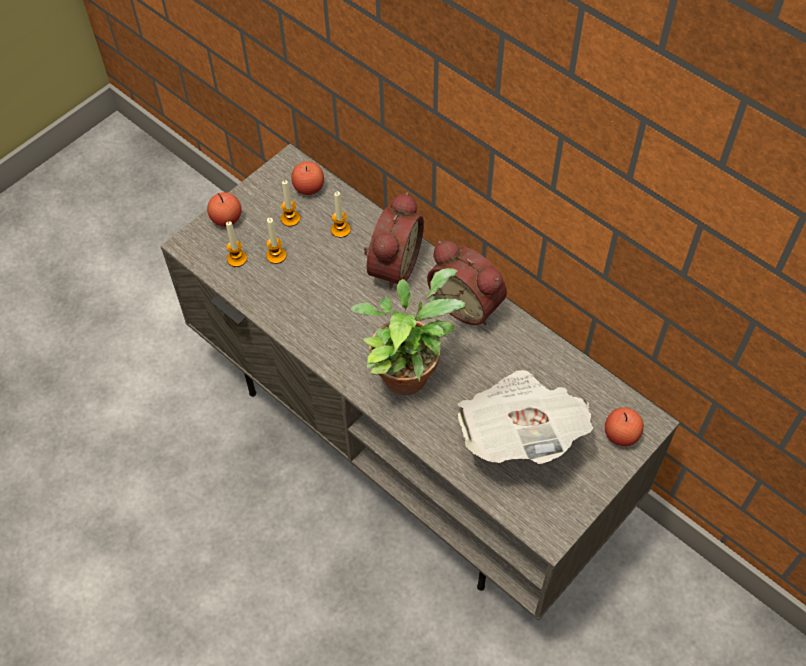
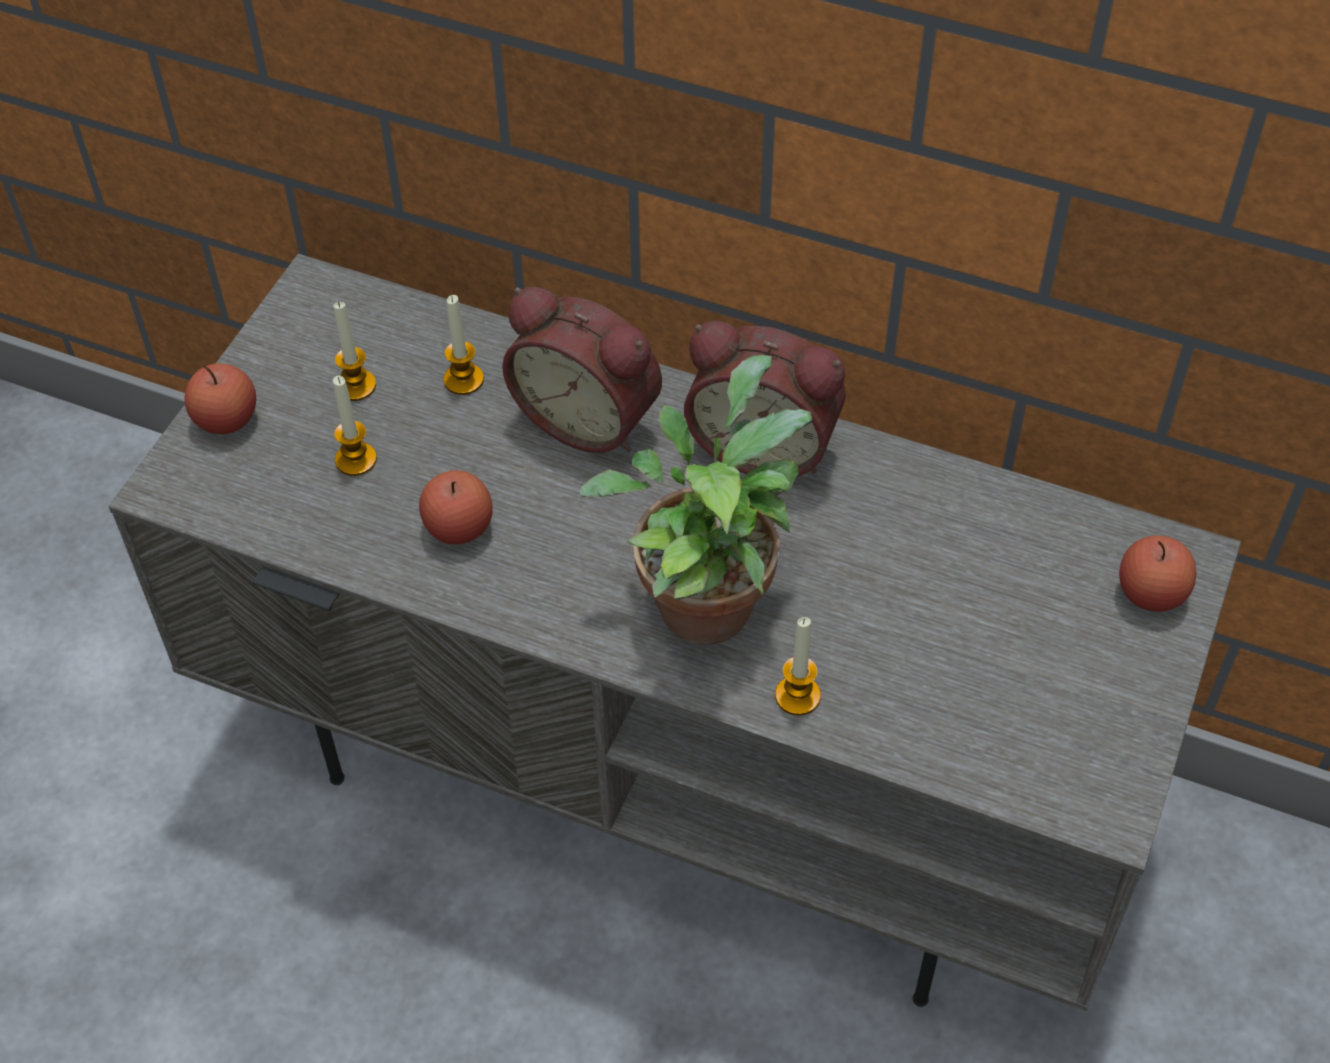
camera: 20 degrees left, 5 degrees down
(237, 259) = (278, 487): candle -> candle (797, 696)
(309, 187) = (369, 321): apple -> apple (459, 527)
(391, 265) = (590, 417): alarm clock -> alarm clock turned 120 degrees clockwise
(520, 432) = (966, 644): newspaper -> none

